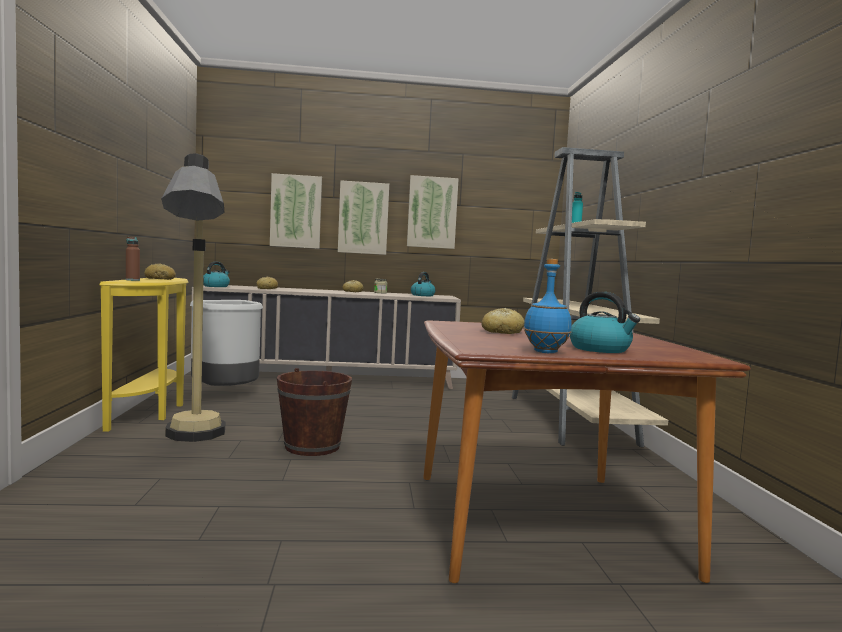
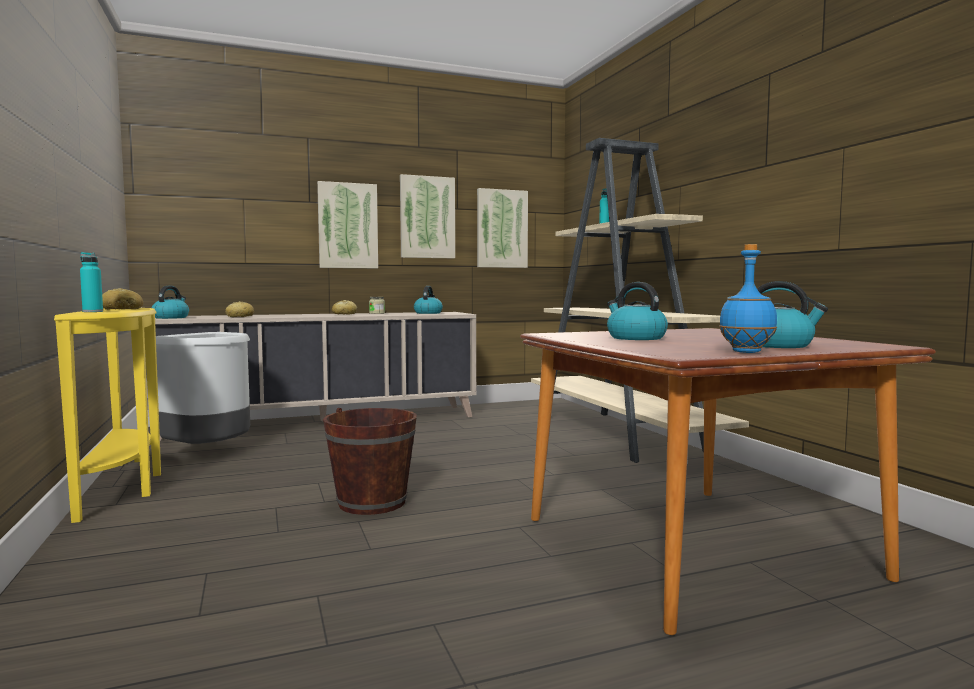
camera: 15 degrees left, 0 degrees up
(132, 280) = (92, 311): brown bottle -> turquoise bottle
(193, 441) = (213, 517): floor lamp -> none
(296, 211) = (263, 220): picture -> picture (501, 229)
(502, 332) = (635, 338): bread -> kettle

